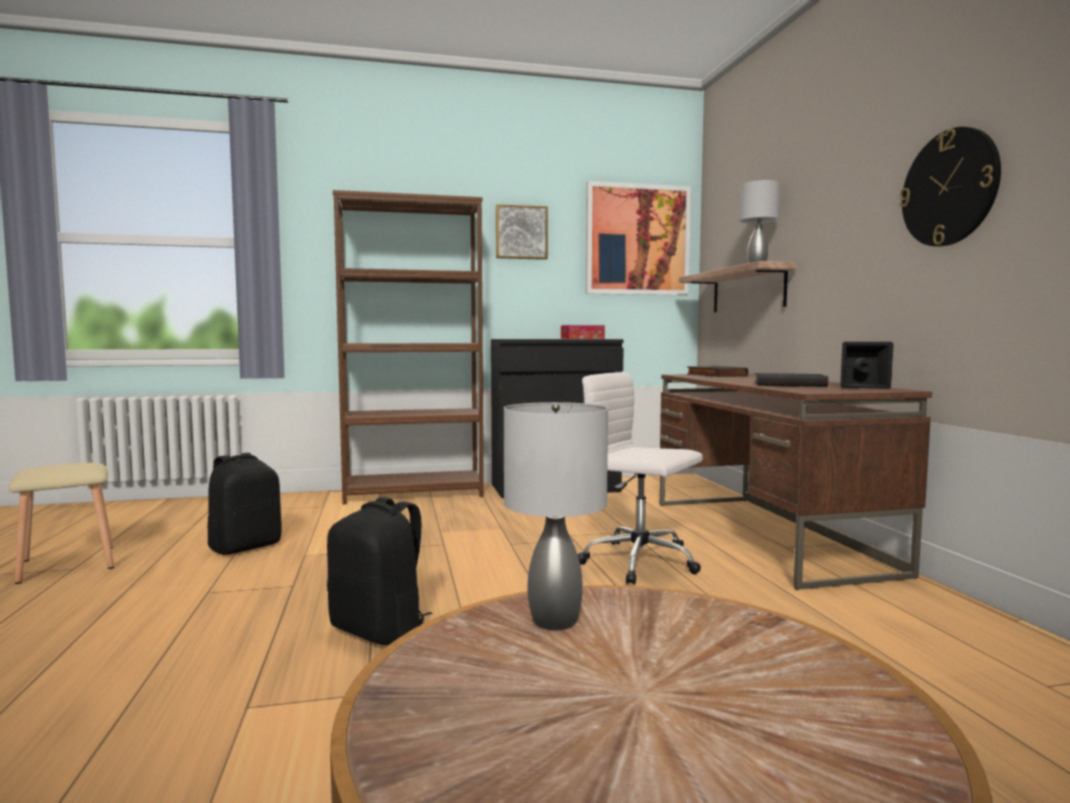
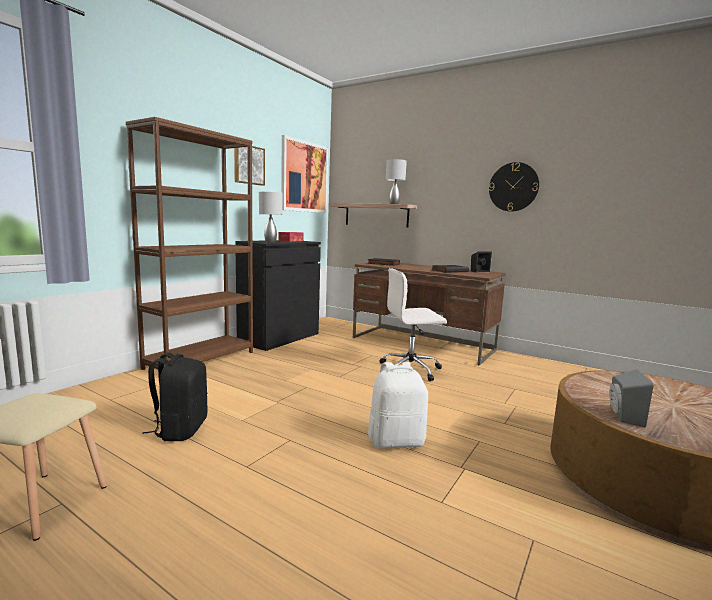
camera: 45 degrees left, 5 degrees up
(380, 630) = (396, 441): black backpack -> white backpack
(447, 653) = (622, 416): none -> grey speaker
(555, 620) = (600, 393): grey table lamp -> grey table lamp (270, 242)

